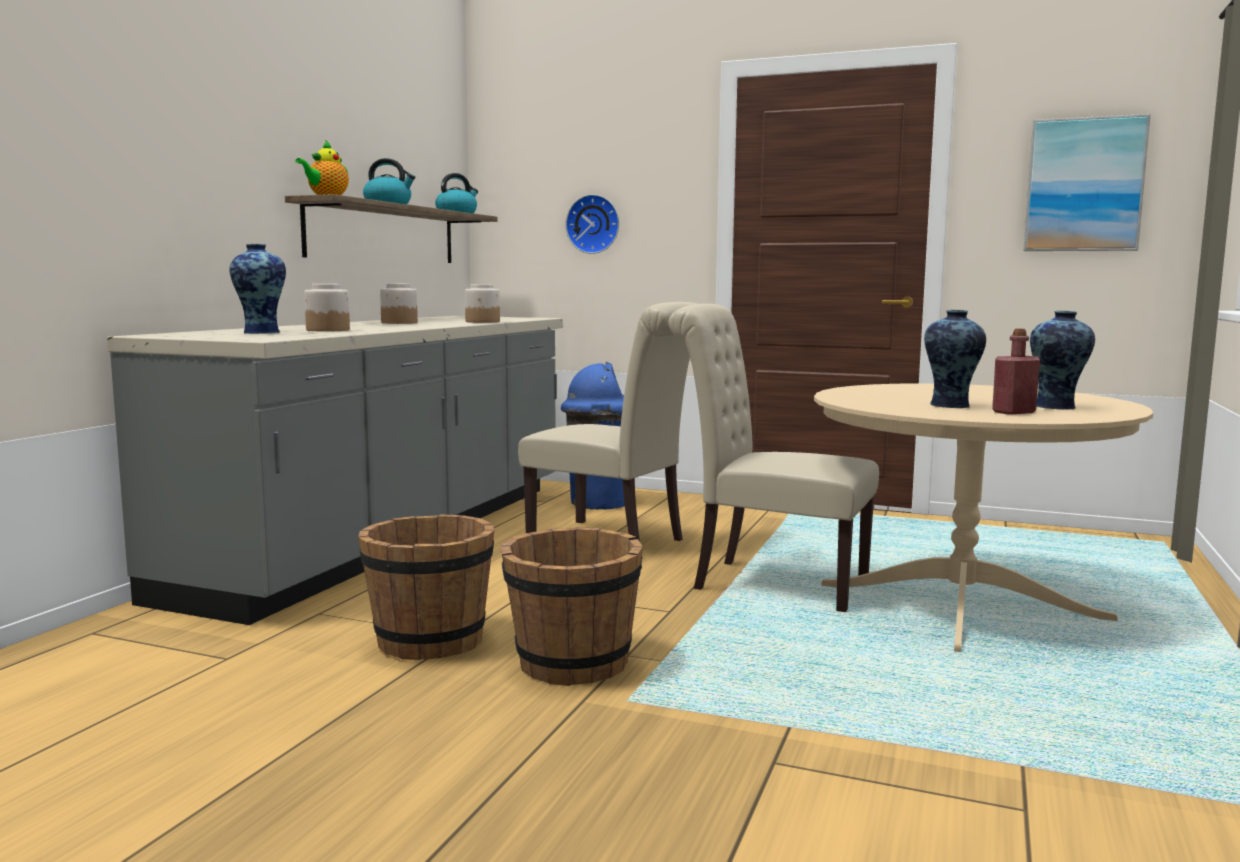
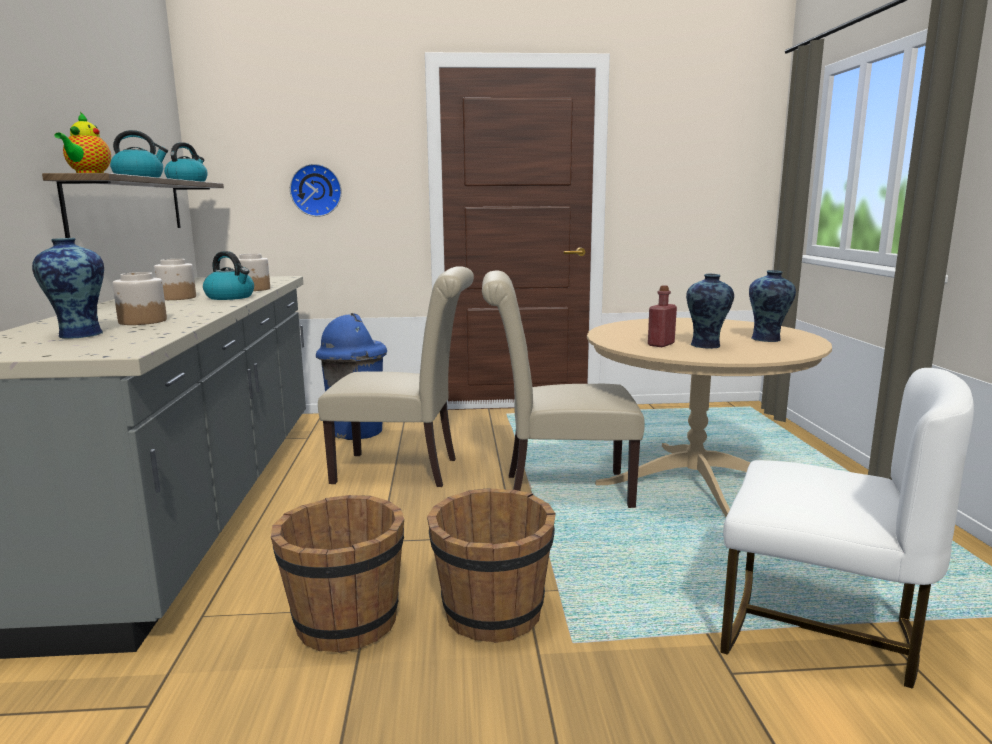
camera: 25 degrees left, 5 degrees up
(445, 324) = (231, 297): none -> kettle
(936, 756) = (818, 631): none -> white chair
(1013, 412) = (757, 349): red bottle -> red bottle (661, 344)
(1084, 185) = (695, 165): picture -> none

